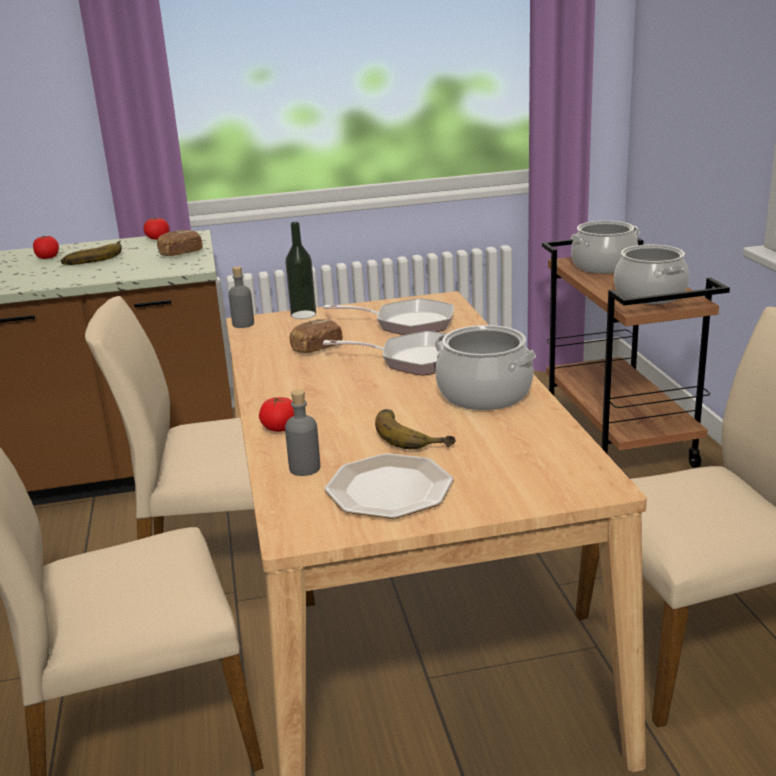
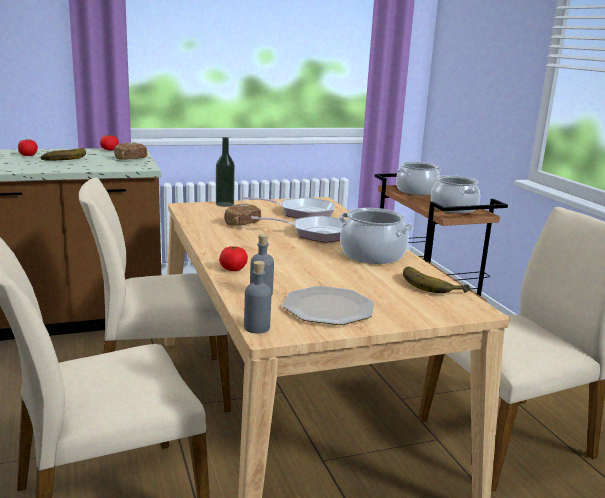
camera: 10 degrees left, 5 degrees down
(243, 324) = (182, 207): grey bottle -> grey bottle (257, 327)
(413, 434) = (332, 276): banana -> banana (432, 284)

